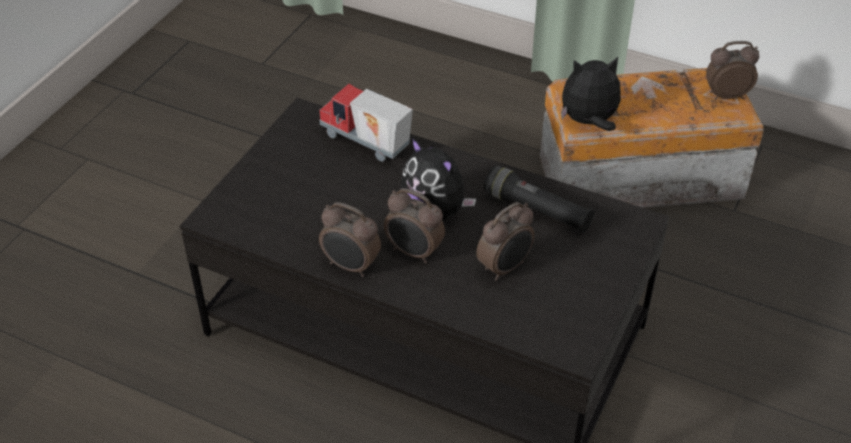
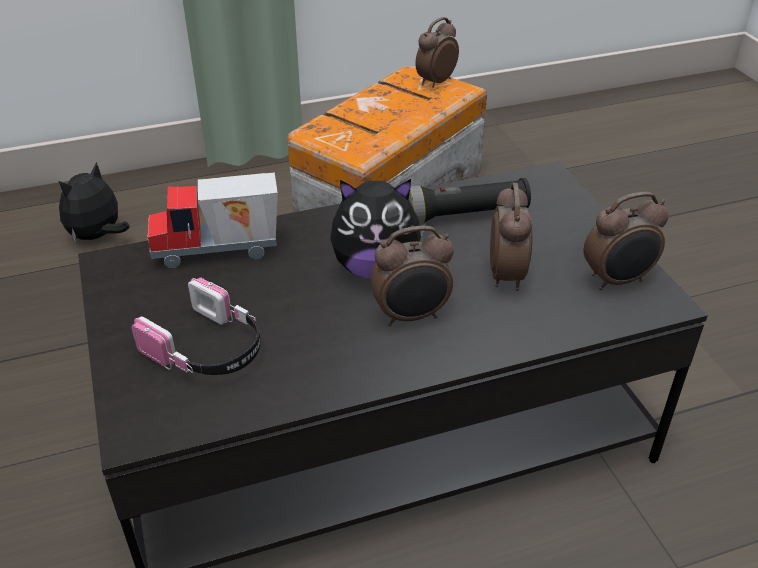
camera: 45 degrees left, 5 degrees down
(291, 198) = (208, 349): none -> headphones
(351, 266) = (370, 371): alarm clock -> alarm clock (617, 281)
(589, 122) = (363, 148): plush toy -> plush toy (98, 236)

